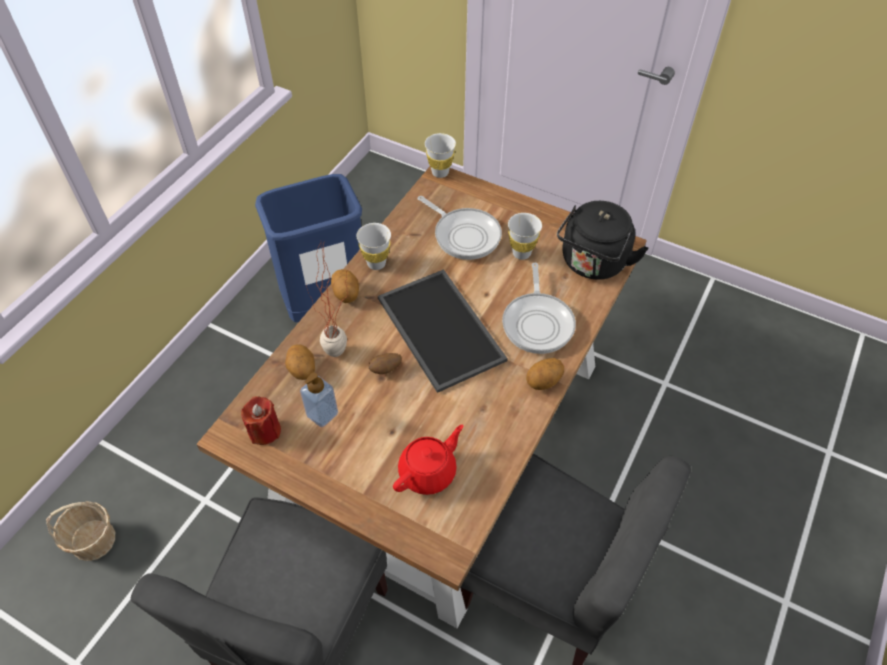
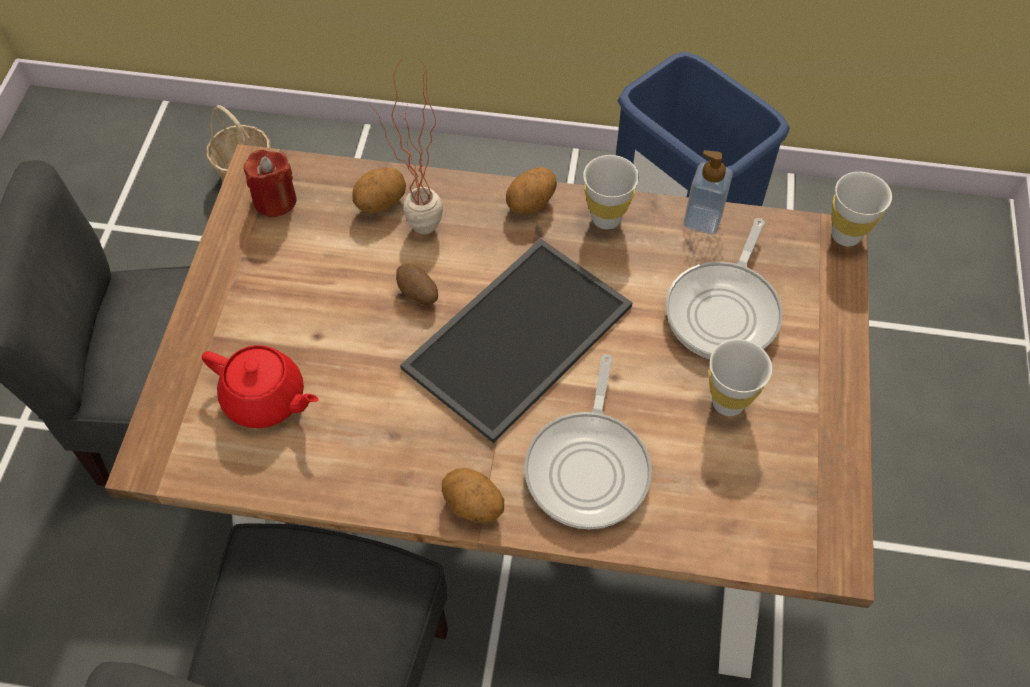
camera: 70 degrees right, 5 degrees up
(322, 414) = (319, 249): soap dispenser -> soap dispenser (702, 220)
(538, 322) = (589, 466): frying pan -> frying pan turned 60 degrees counterclockwise
(592, 264) = (761, 519): black kettle -> none

